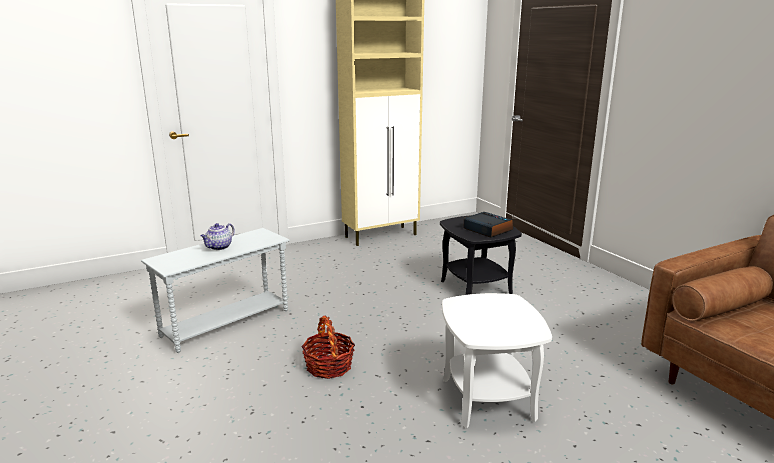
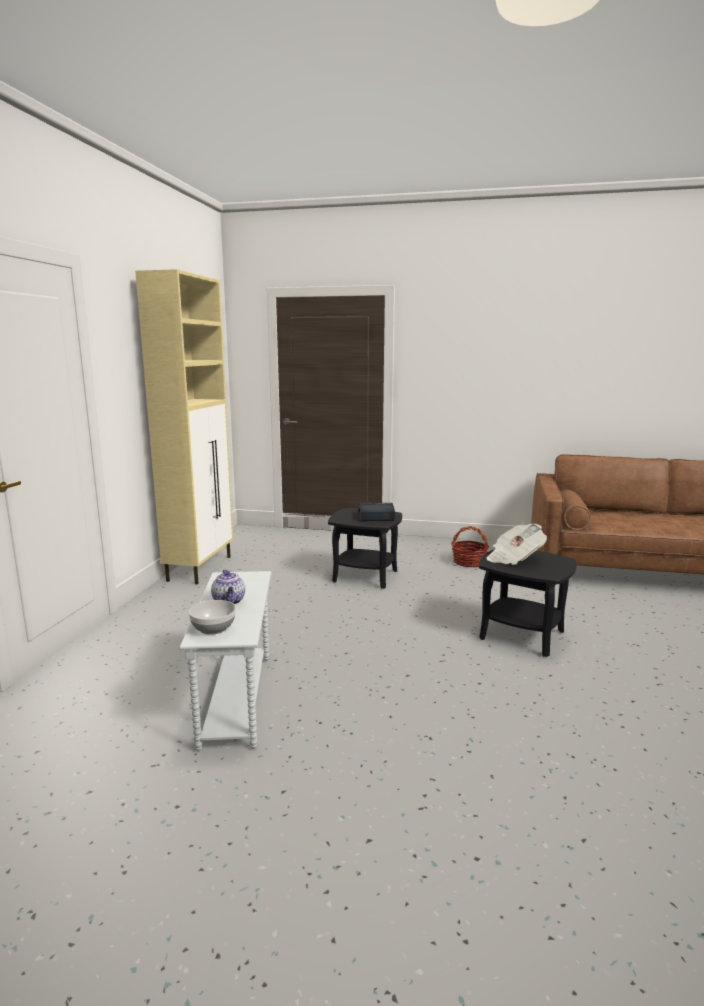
camera: 50 degrees left, 5 degrees down
(173, 257) = (213, 628): none -> bowl
(328, 366) = (400, 675): basket -> basket (468, 562)
(488, 399) = (522, 635): white side table -> black side table
(489, 308) = (514, 558): none -> newspaper

